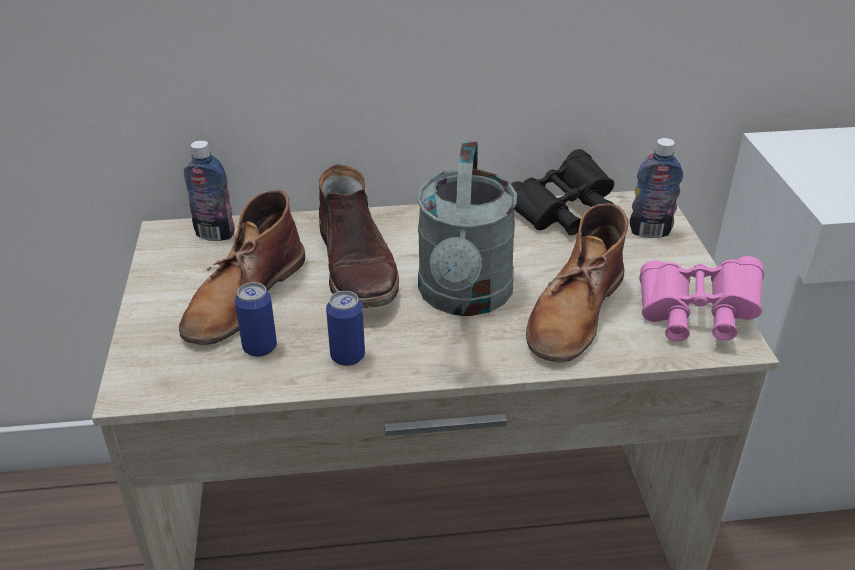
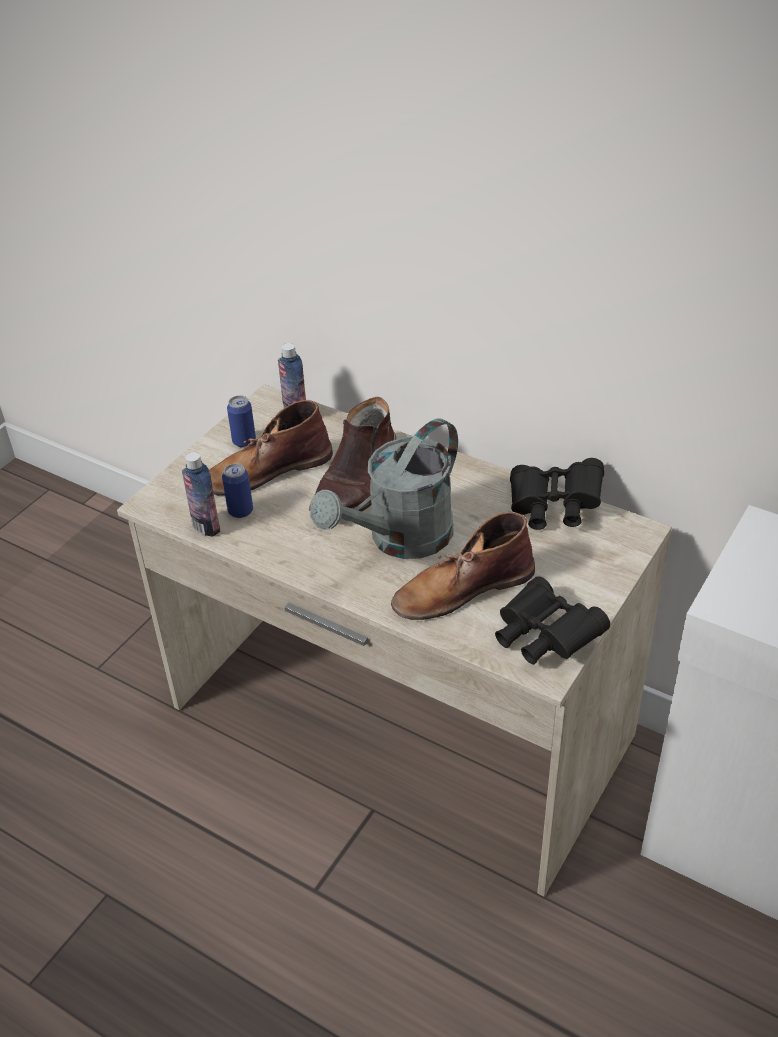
camera: 40 degrees right, 5 degrees up
(347, 356) = (283, 543): can -> can (244, 441)
(649, 232) = (603, 556): bottle -> bottle (206, 527)
(695, 317) = (544, 637): pink binoculars -> black binoculars

